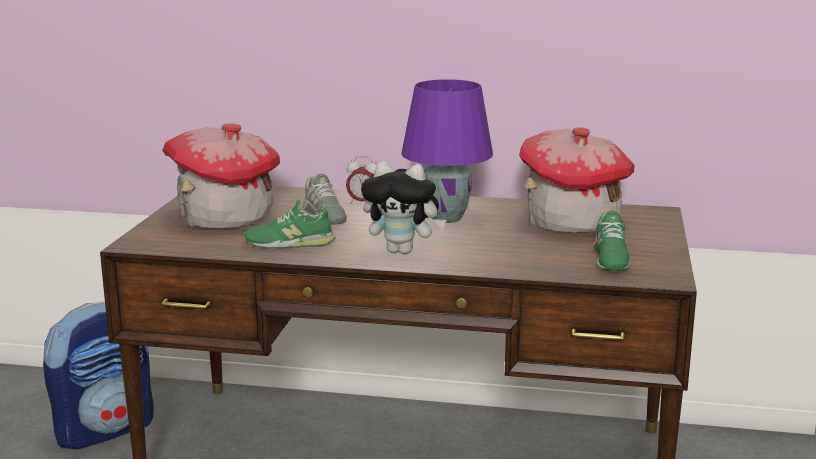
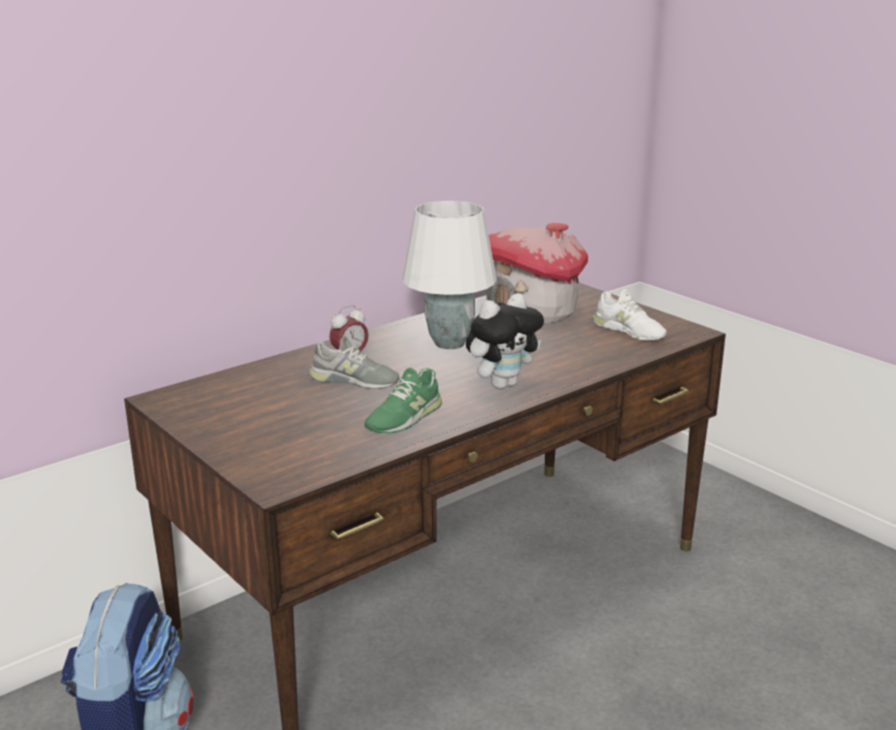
camera: 50 degrees left, 5 degrees up
(225, 217) = (273, 420): toy house -> none
(446, 218) = (448, 343): purple table lamp -> white table lamp
(610, 258) = (628, 330): green shoe -> white shoe

